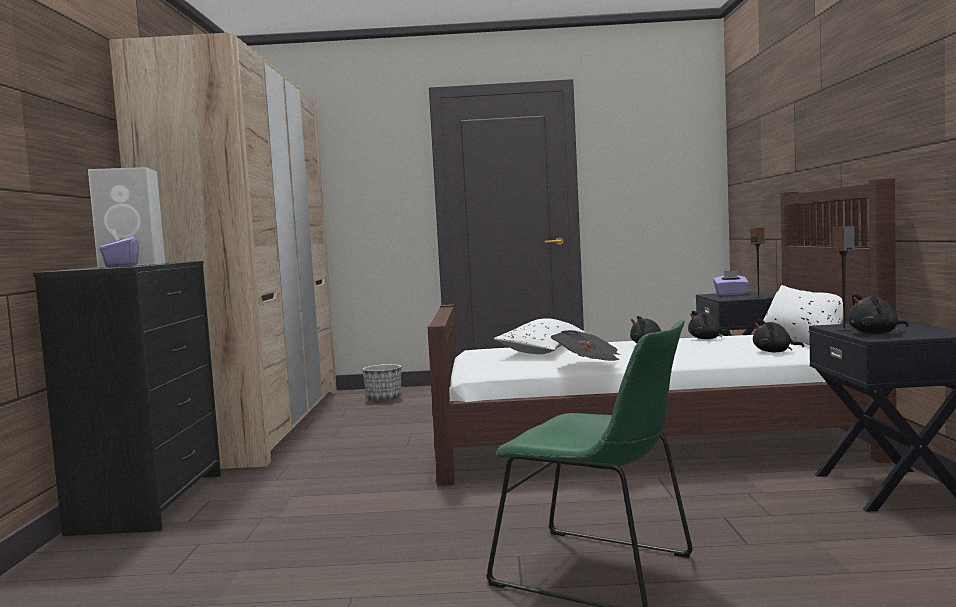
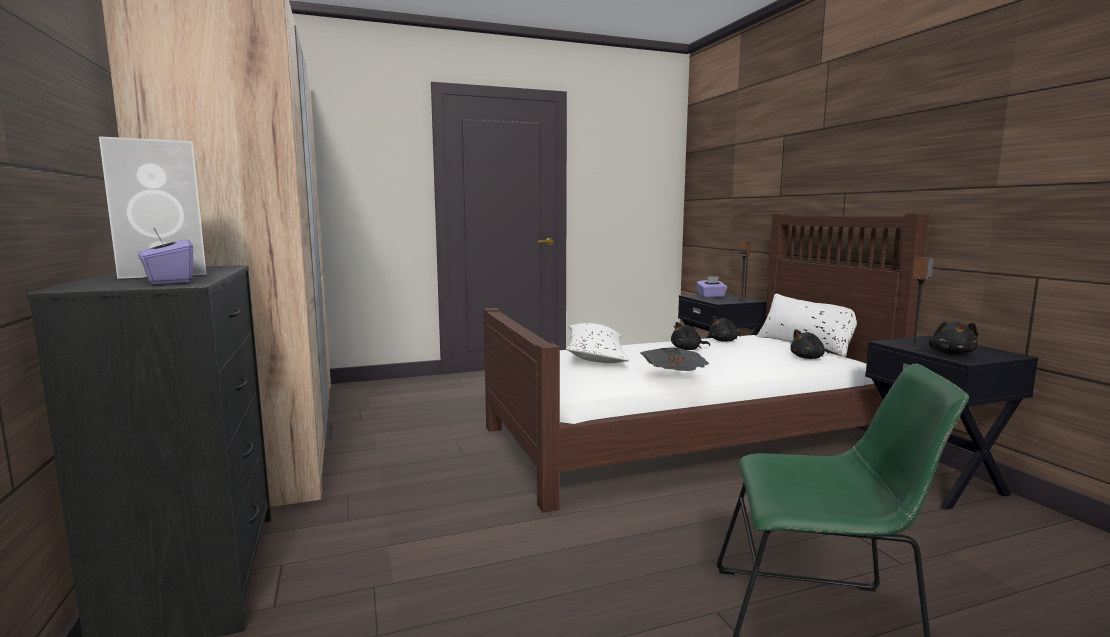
camera: 20 degrees left, 5 degrees up
(384, 399) = (391, 394): planter -> none
(876, 333) = (951, 353): black plush toy -> black plush toy turned 45 degrees counterclockwise

